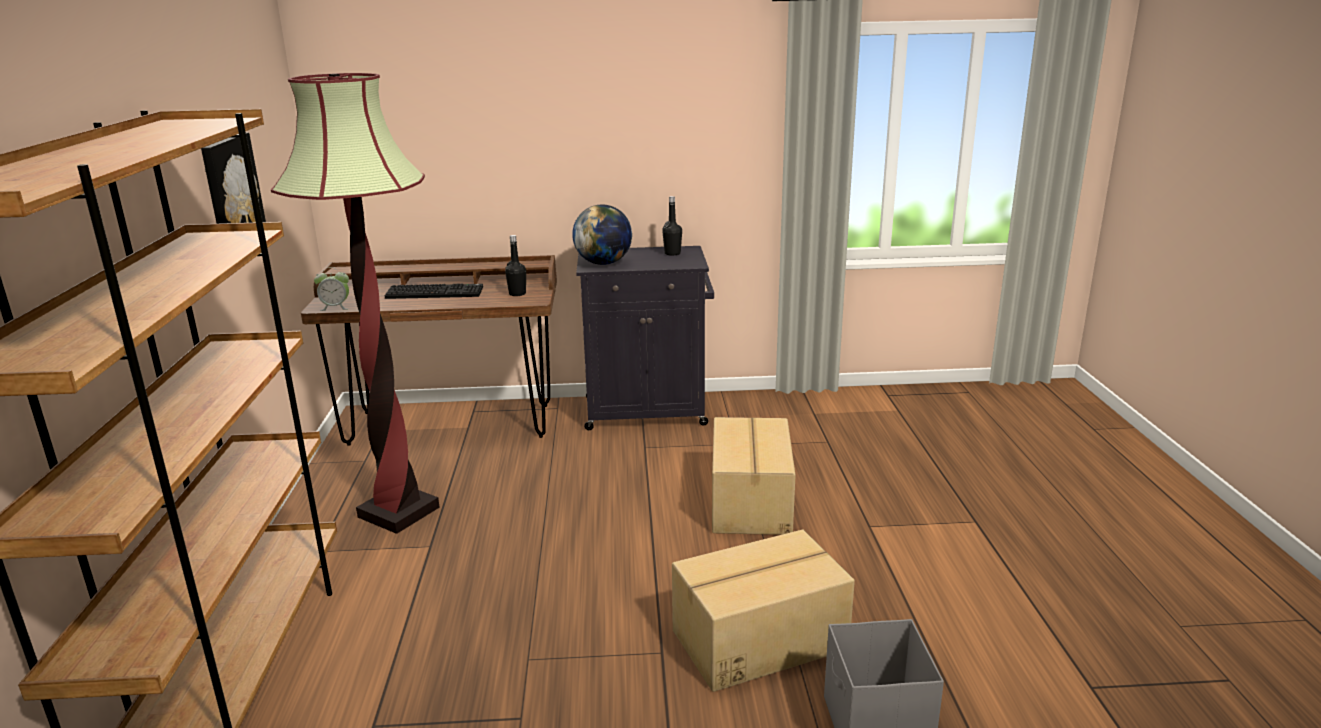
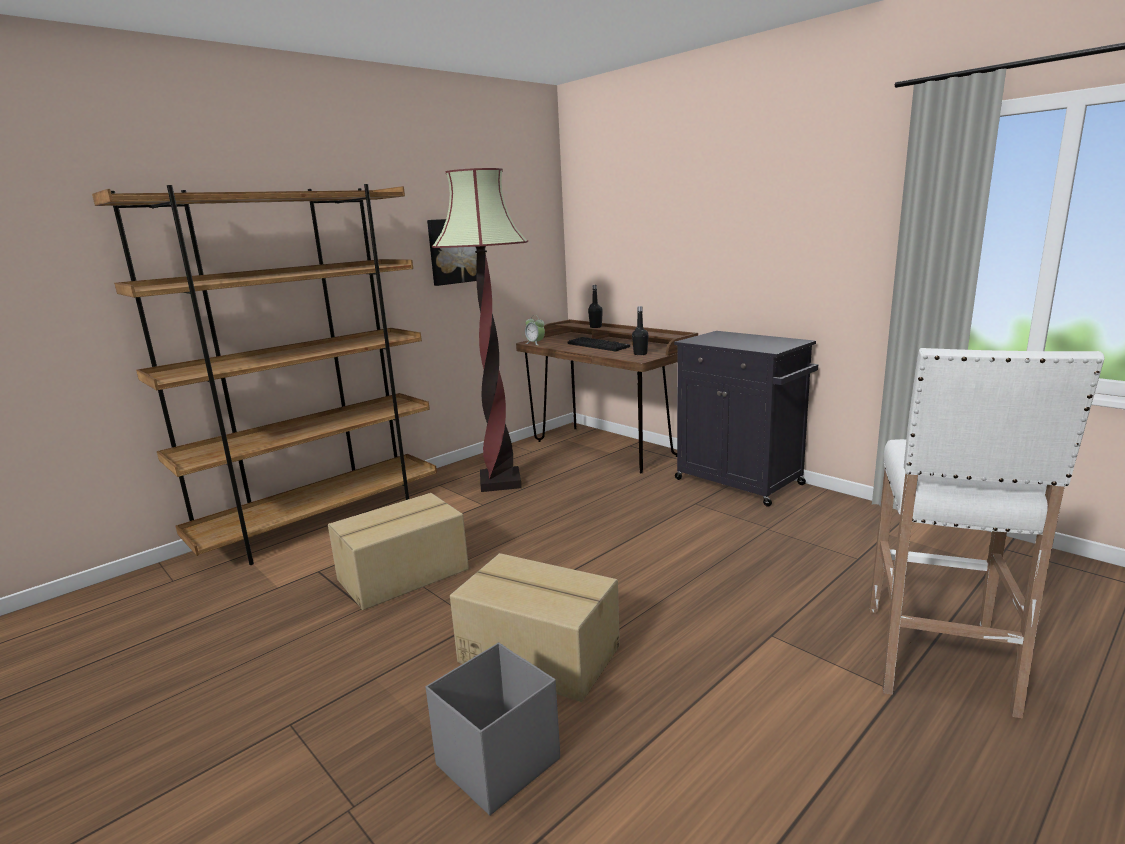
camera: 50 degrees right, 5 degrees down
(603, 263) = (707, 339): globe -> none
(672, 253) = (775, 341): black bottle -> black bottle (595, 327)
(752, 501) = (705, 570): cardboard box -> cardboard box (404, 575)
(963, 489) = (938, 659): none -> white stool

